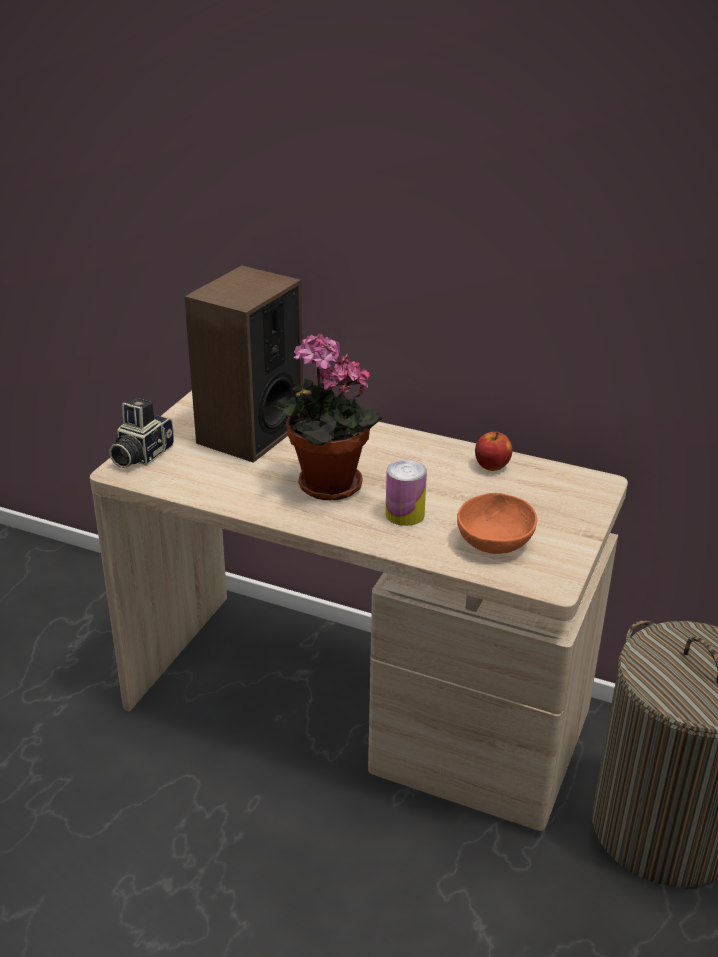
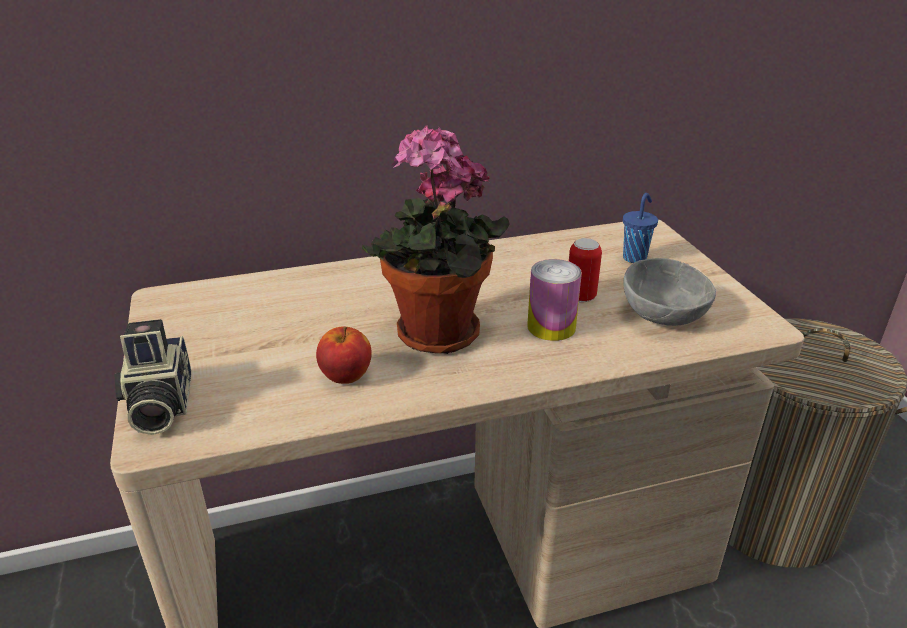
camera: 40 degrees left, 0 degrees up
(250, 433) = (271, 319): speaker -> none
(457, 505) = (580, 297): none -> can
(492, 466) = (550, 251): apple -> apple (346, 376)
(496, 543) = (665, 314): orange bowl -> grey bowl
(548, 498) = (635, 258): none -> blue cup

